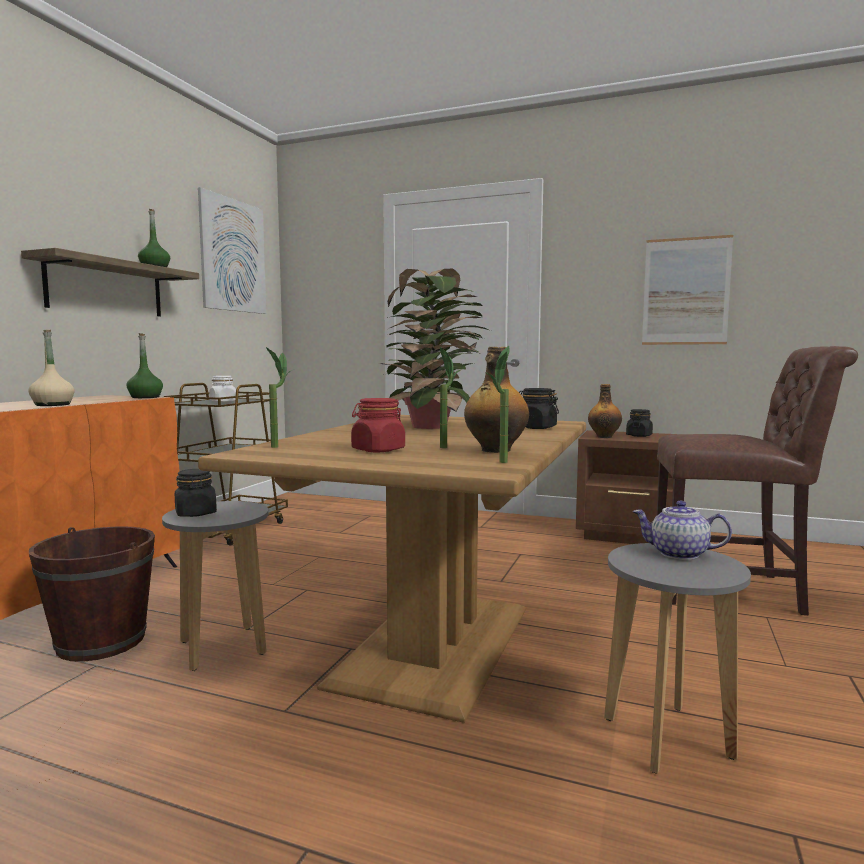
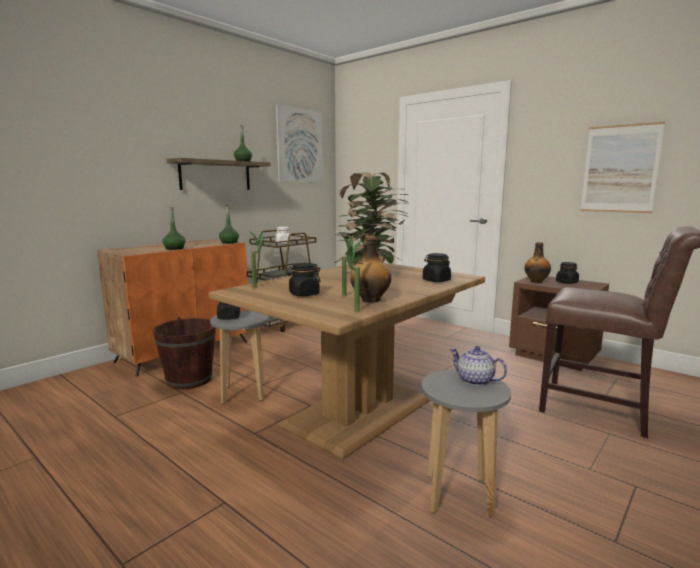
camera: 20 degrees right, 5 degrees up
(53, 405) = (174, 248): beige bottle -> green bottle
(378, 450) = (304, 294): red jar -> black jar

